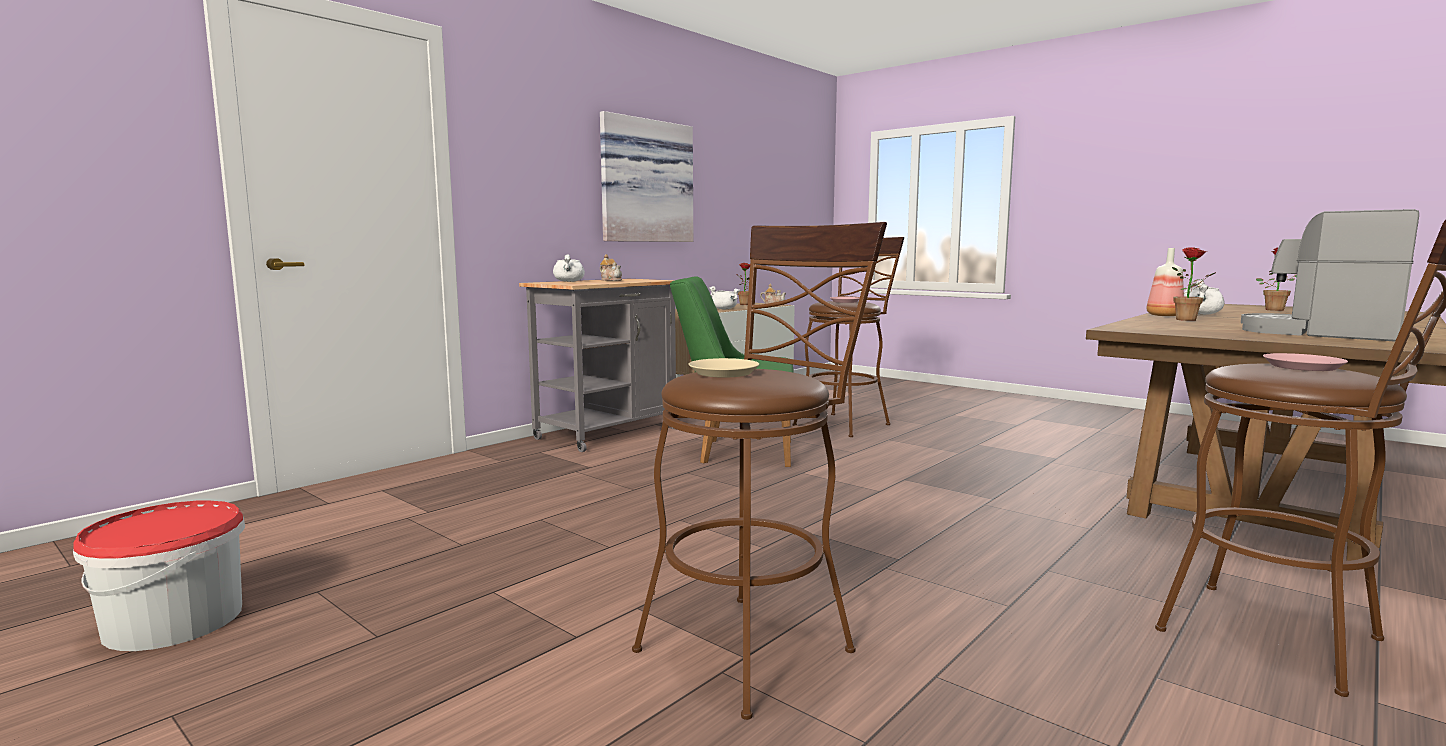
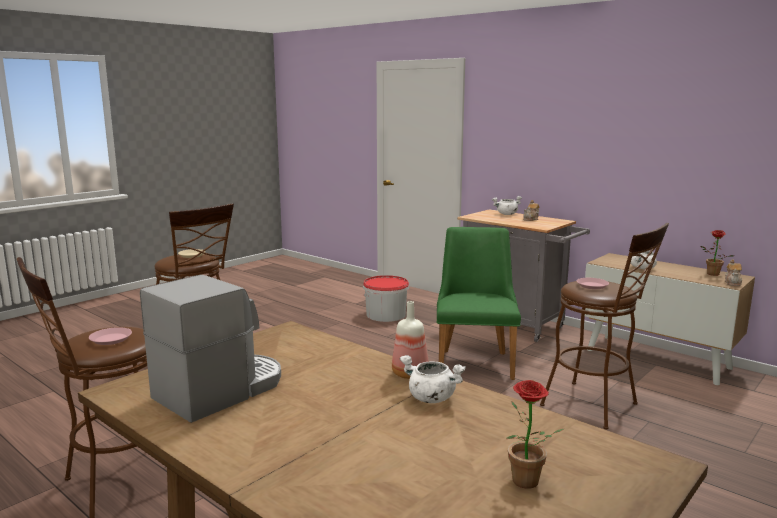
camera: 90 degrees right, 5 degrees up
(174, 620) = (262, 290): bucket -> bucket (386, 314)
(644, 181) = (611, 143): picture -> none
(1190, 320) = (355, 372): potted plant -> none

